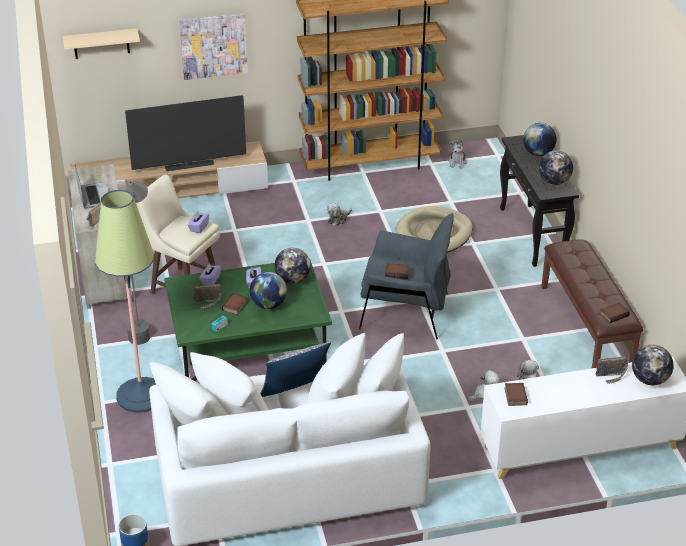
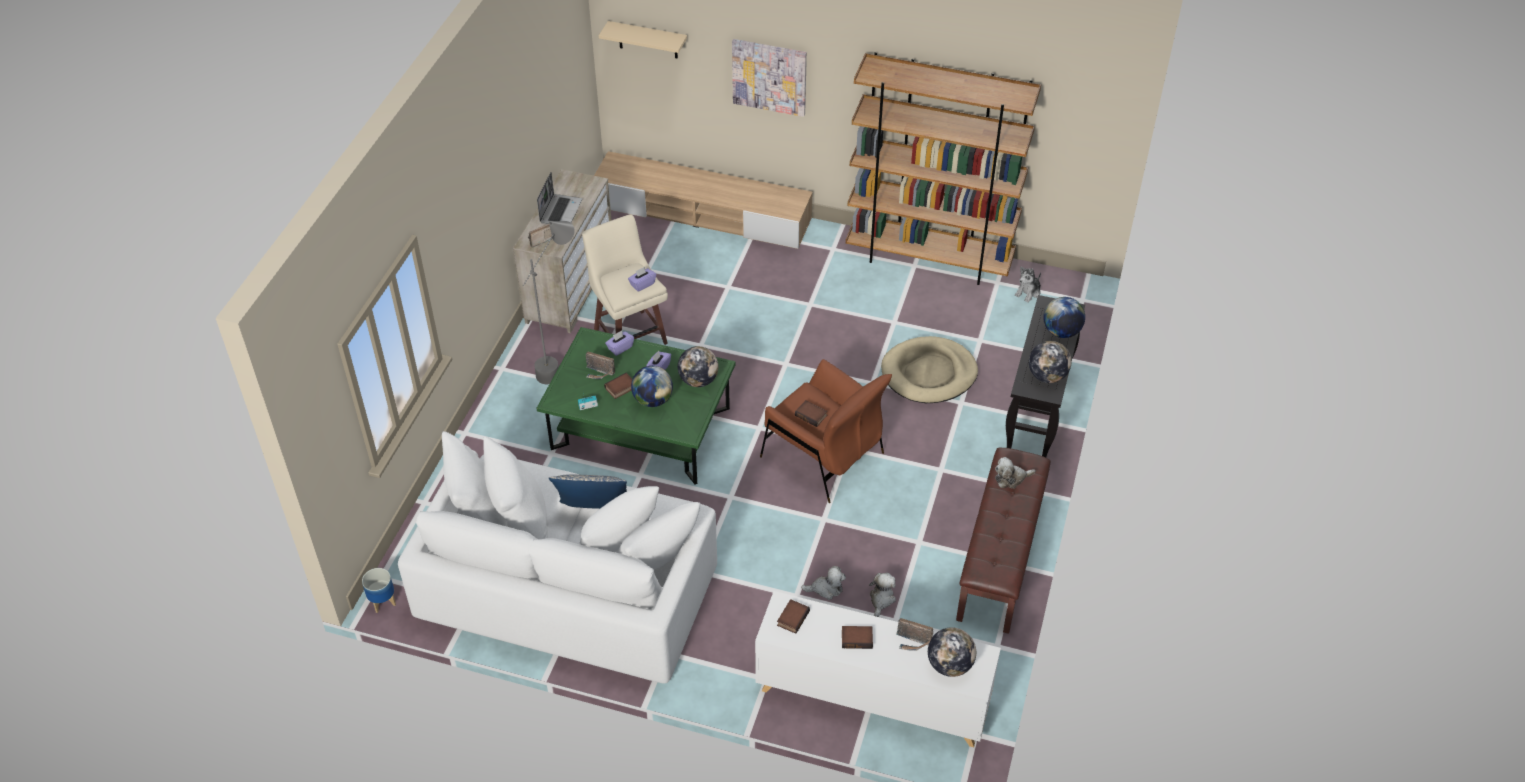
camera: 30 degrees right, 10 degrees up
(141, 395) = (503, 441): floor lamp -> none
(189, 165) = (719, 197): television -> none
(338, 219) = (842, 315): plush toy -> plush toy (1011, 478)
(405, 311) = (823, 456): grey armchair -> brown armchair
(614, 314) = (995, 566): book -> book (857, 638)

